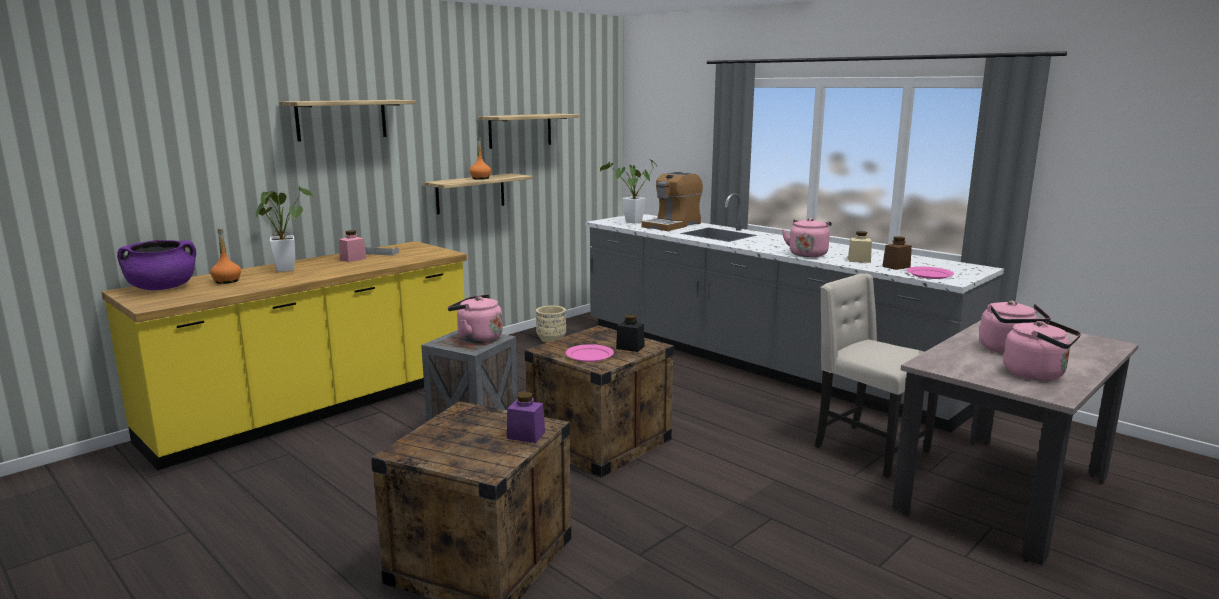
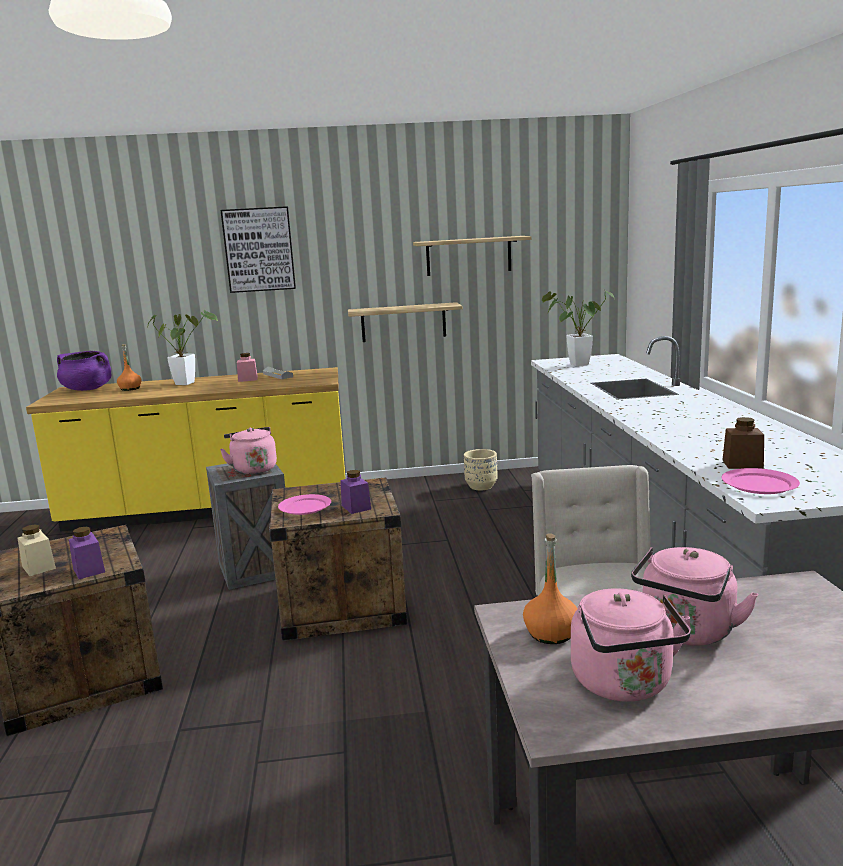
camera: 40 degrees right, 0 degrees up
(341, 119) = (259, 249): shelf -> picture
(480, 178) = (404, 307): orange bottle -> orange bottle (551, 633)
(630, 347) = (356, 507): black jar -> purple jar
(672, 225) = (611, 372): coffee machine -> none
(808, 254) = (668, 428): pink kettle -> none
(859, 260) = (714, 446): beige jar -> beige jar (39, 567)

